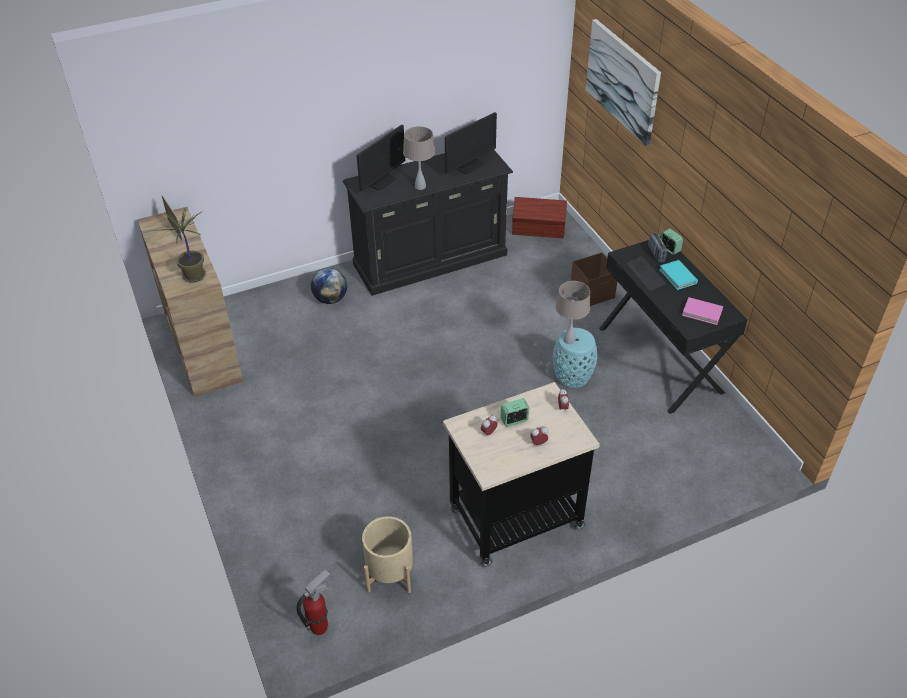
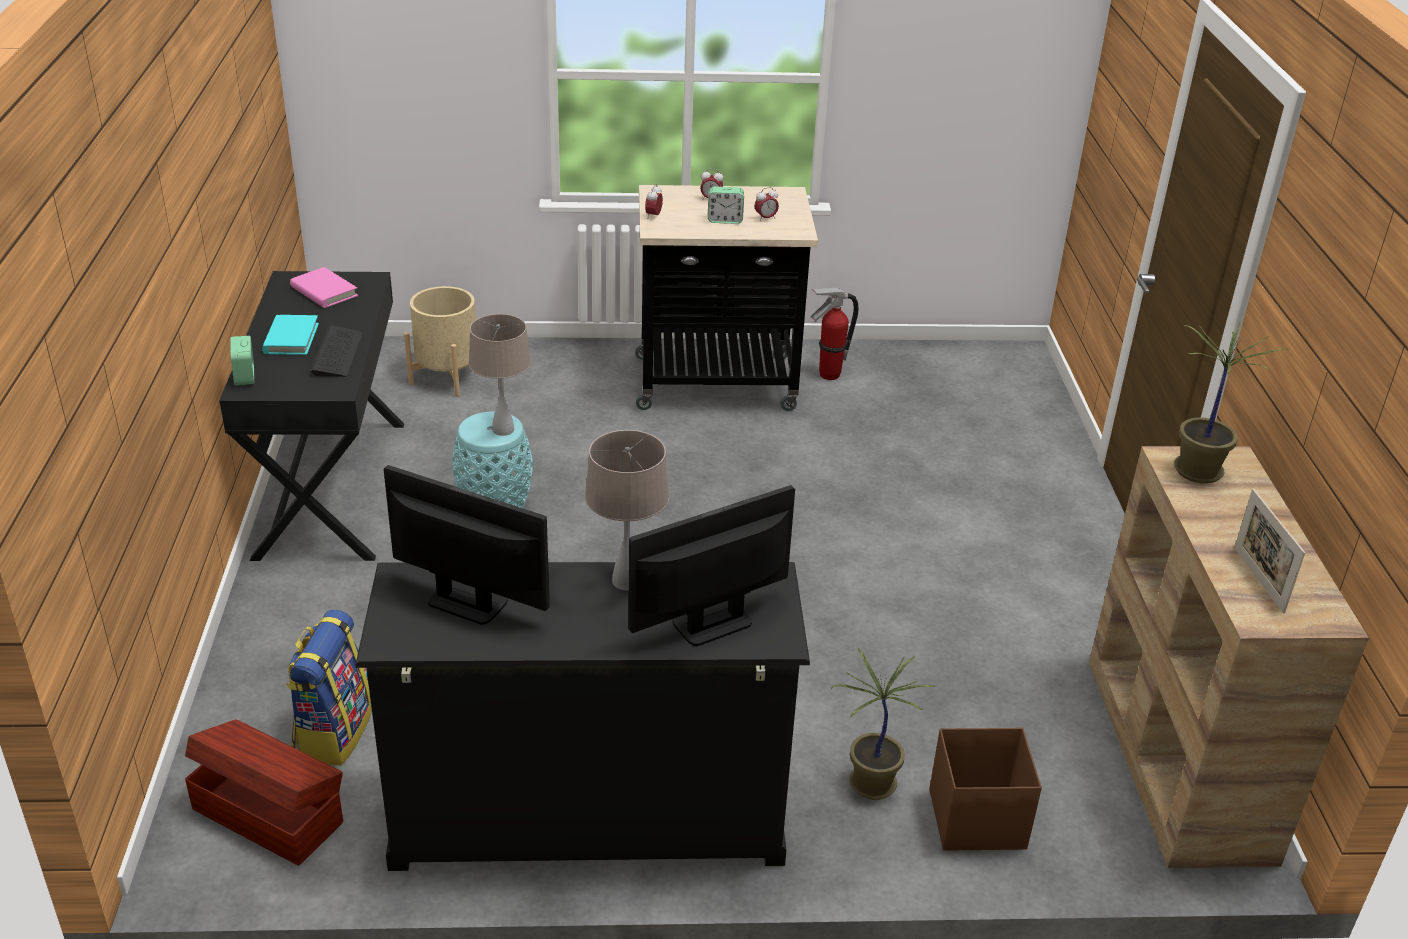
camera: 160 degrees left, 10 degrees down
(320, 627) = (1001, 363): fire extinguisher -> fire extinguisher (828, 375)
(330, 299) = (870, 785): globe -> potted plant
(390, 573) = (902, 381): beige planter -> beige planter (448, 377)
(469, 165) = (467, 602): monitor -> monitor turned 45 degrees clockwise
(543, 258) = (333, 732): none -> backpack
(592, 293) = (316, 623): brown storage box -> brown storage box (975, 819)
(622, 81) = (98, 302): picture -> none
(656, 254) = (278, 376): radio -> none

